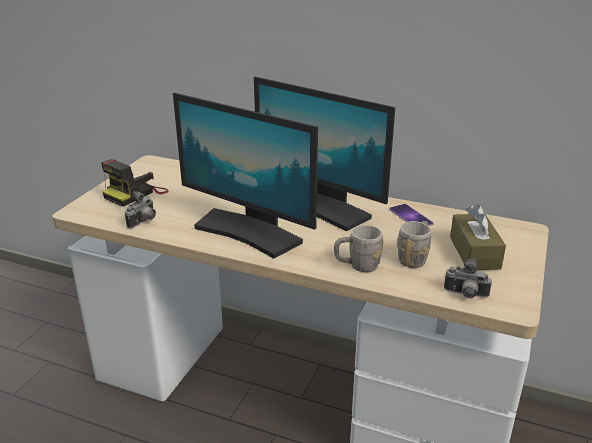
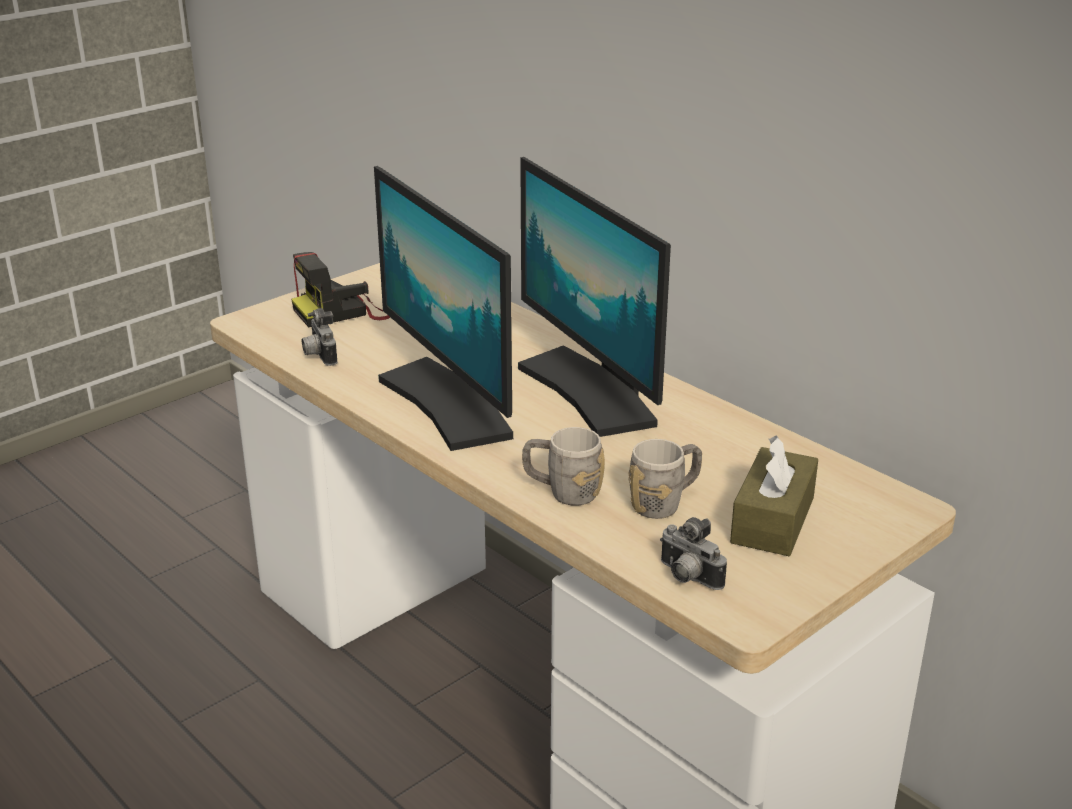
camera: 25 degrees right, 0 degrees up
(143, 222) = (319, 356): camera -> camera turned 105 degrees clockwise
(410, 216) = (725, 438): phone -> none

